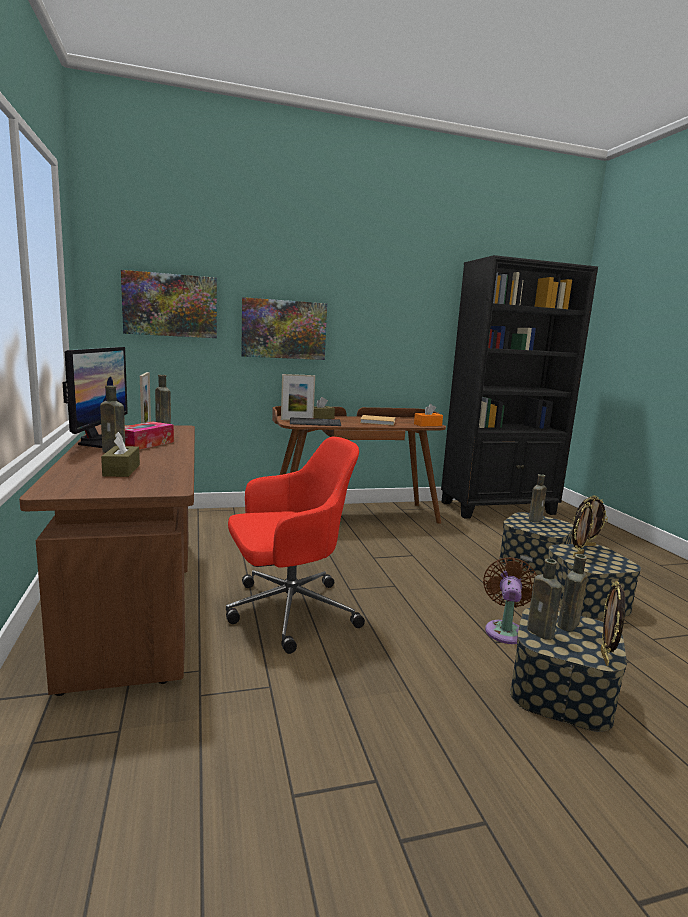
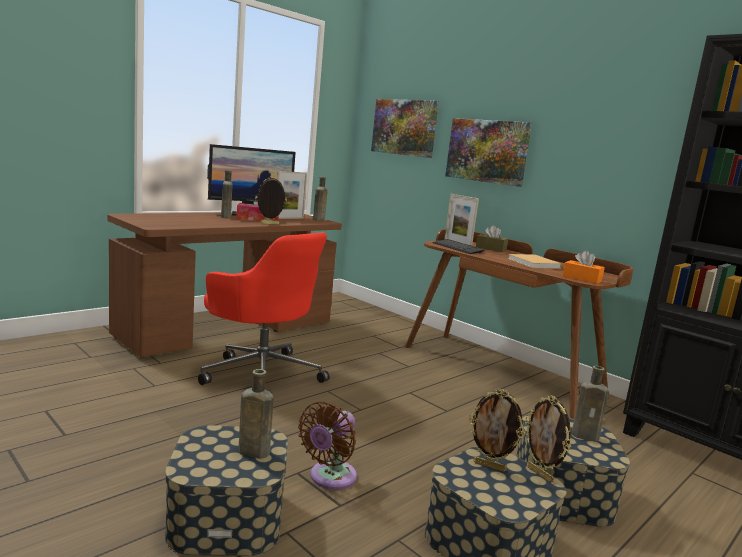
camera: 60 degrees right, 0 degrees up
(121, 470) = (183, 219): brown tissue box -> none
(505, 630) = (330, 478): brown fan -> brown fan turned 135 degrees clockwise
(541, 633) = (222, 437): brown bottle -> none
(605, 658) = (191, 471): picture frame -> picture frame (269, 224)

